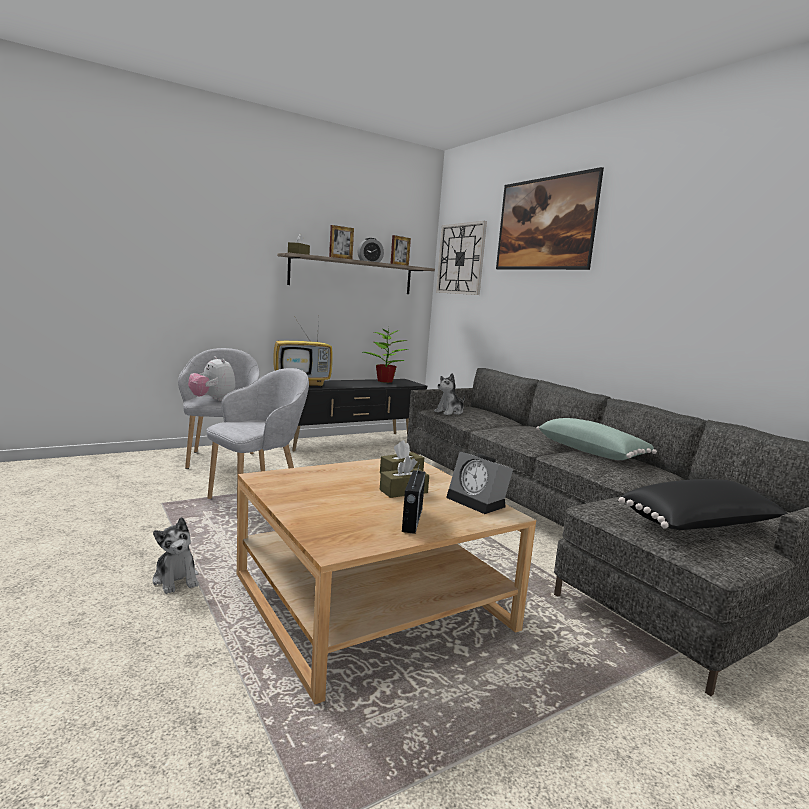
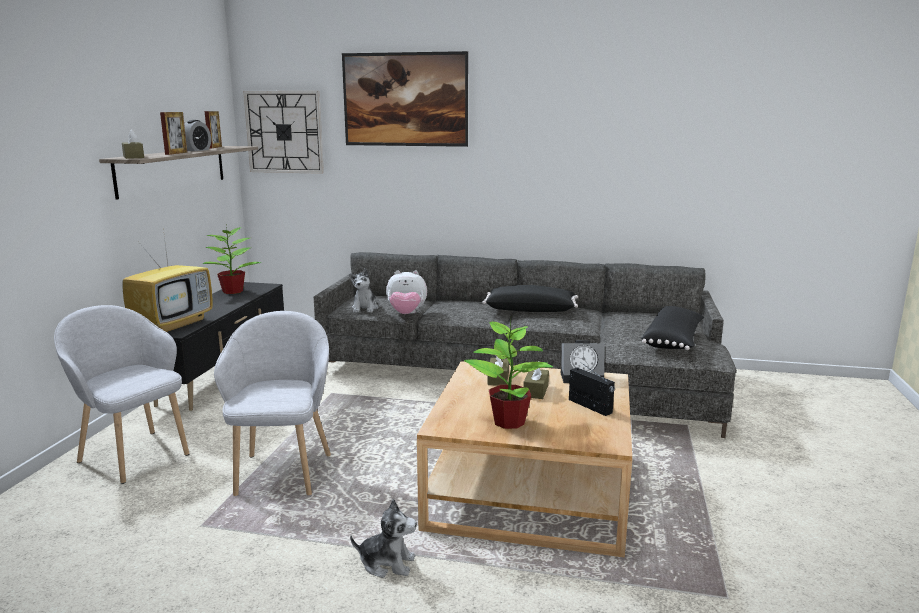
camera: 45 degrees left, 5 degrees up
(212, 400) = (130, 382): plush toy -> plush toy (406, 314)
(314, 497) = (510, 422): none -> potted plant
(592, 452) = (530, 310): green pillow -> black pillow

